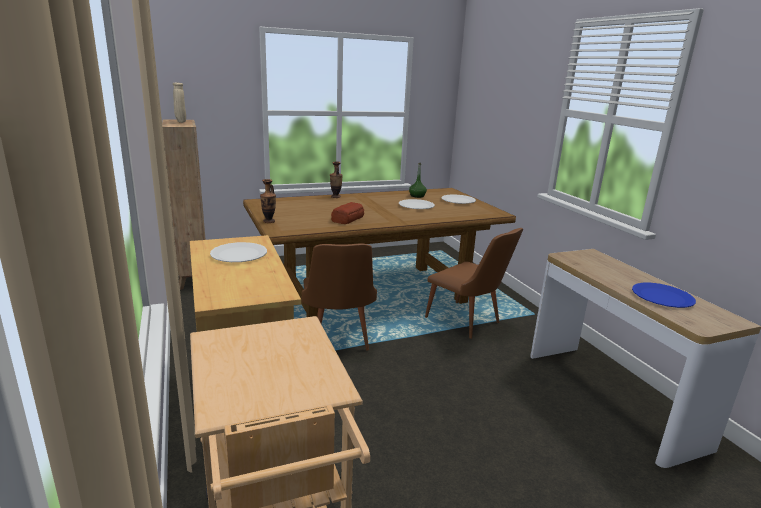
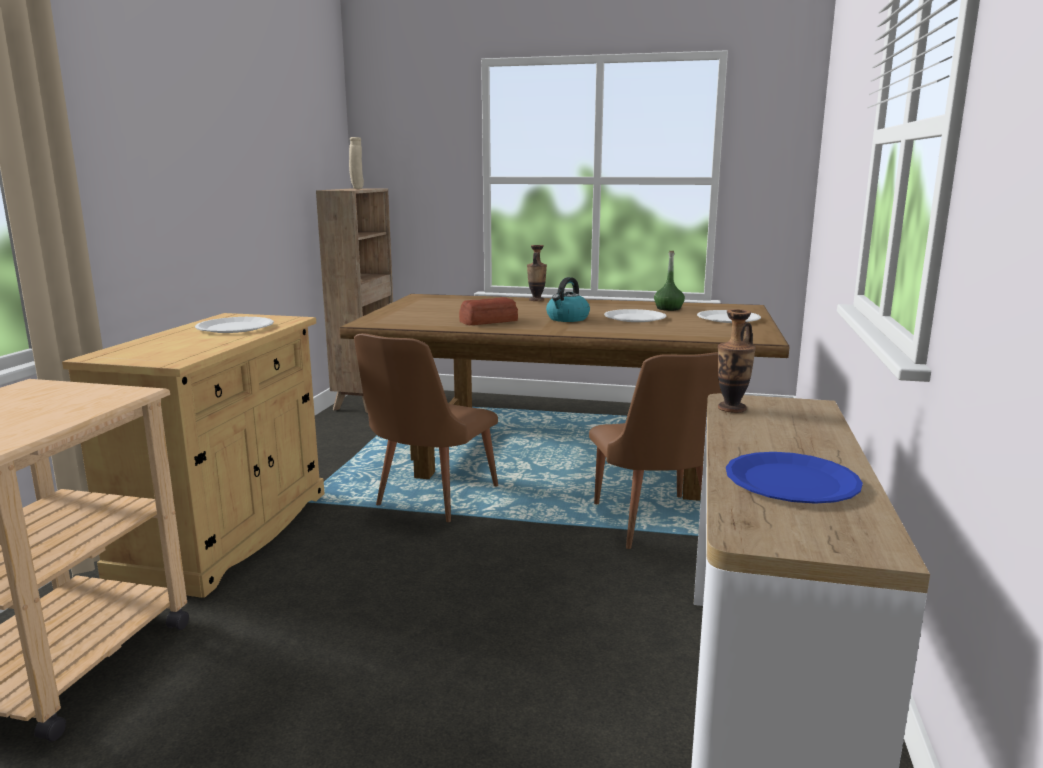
camera: 35 degrees right, 5 degrees down
(269, 221) = (382, 314): vase -> vase (731, 408)
(385, 211) = (567, 319): none -> kettle

